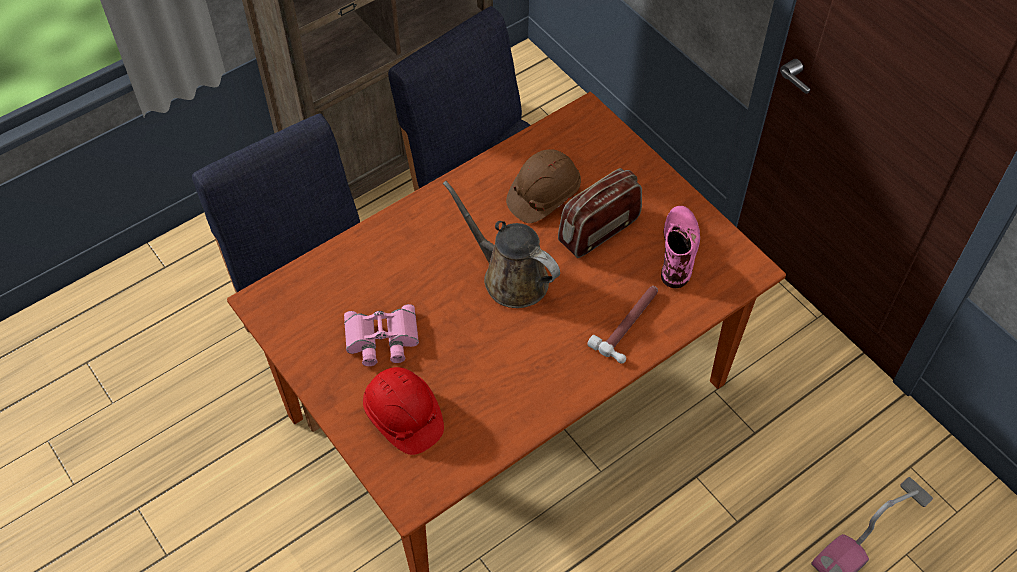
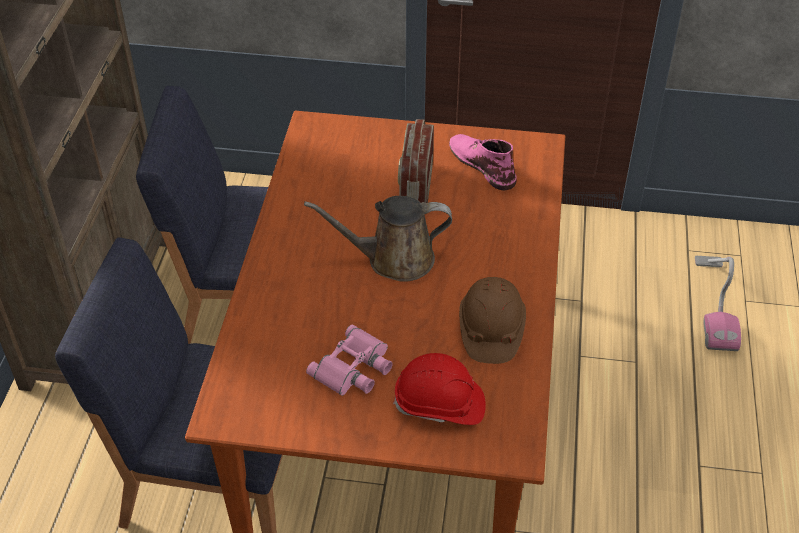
camera: 45 degrees left, 10 degrees down
(543, 195) = (348, 194): brown hard hat -> brown hard hat (490, 331)
(630, 324) = (512, 229): hammer -> none

